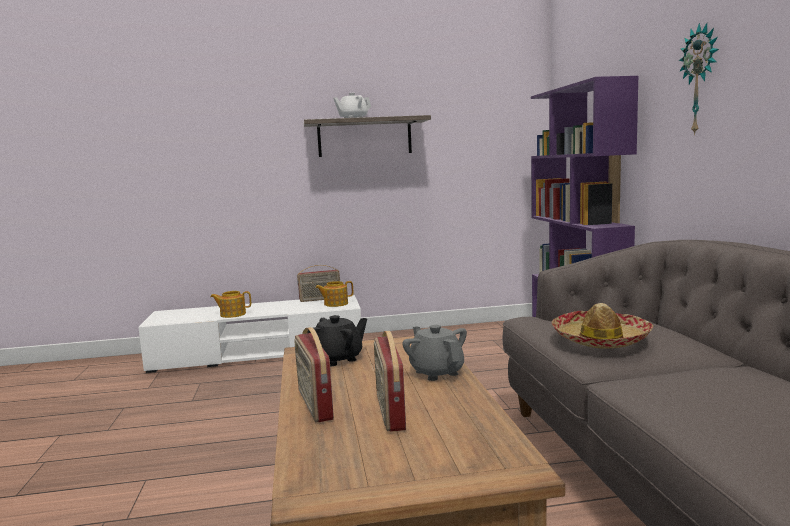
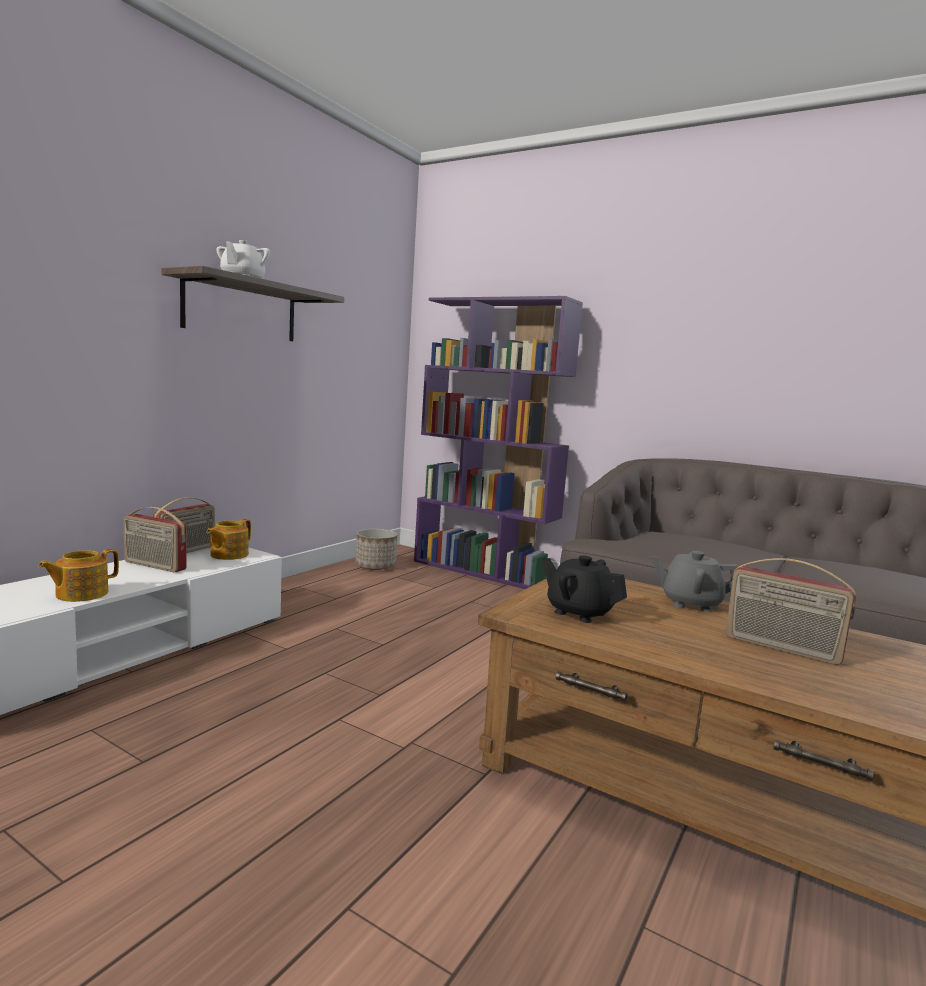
camera: 50 degrees left, 0 degrees up
(314, 405) = (721, 664): radio -> radio (154, 566)
(337, 359) = (579, 612): black teapot -> black teapot turned 60 degrees counterclockwise
(492, 330) = (375, 566): none -> planter
(600, 339) = (704, 550): hat -> none
(701, 79) = (666, 319): wall clock -> none

